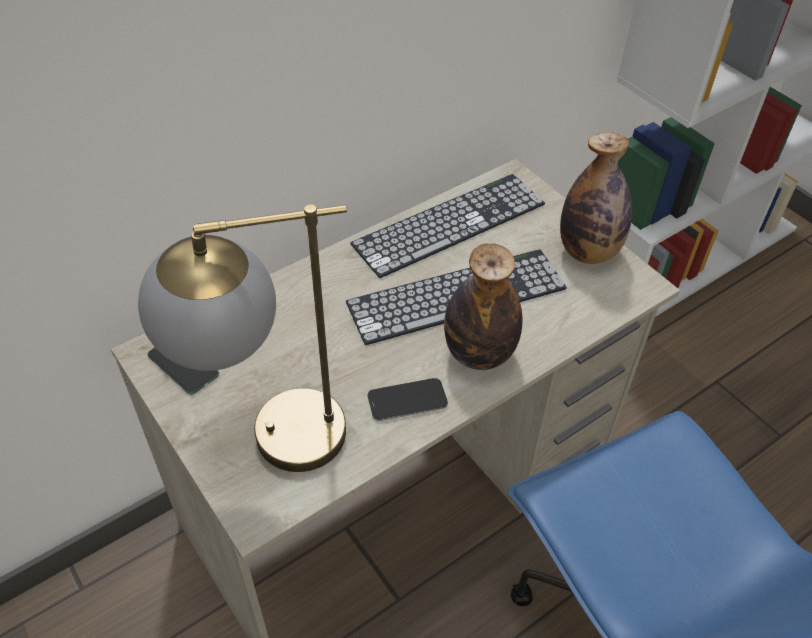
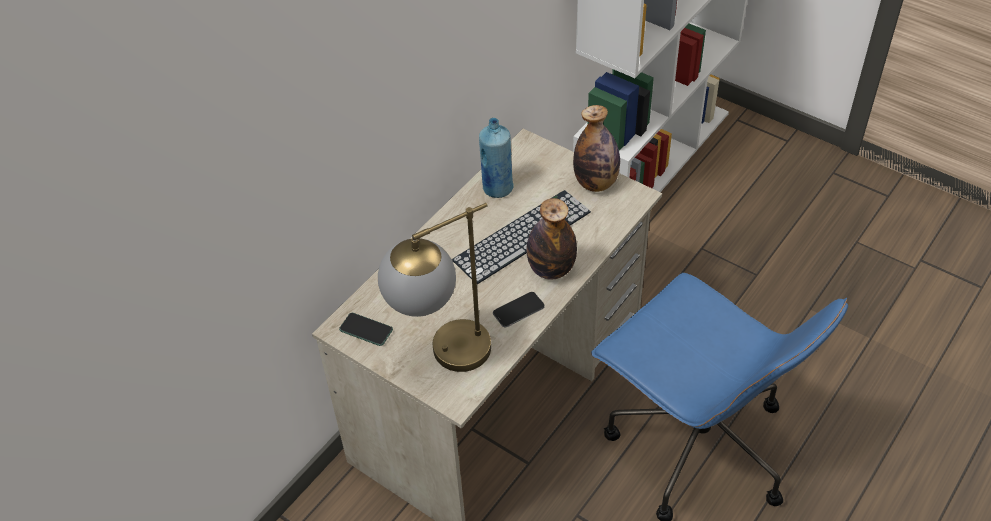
camera: 15 degrees left, 0 degrees up
(449, 224) = (497, 188): keyboard -> blue bottle

